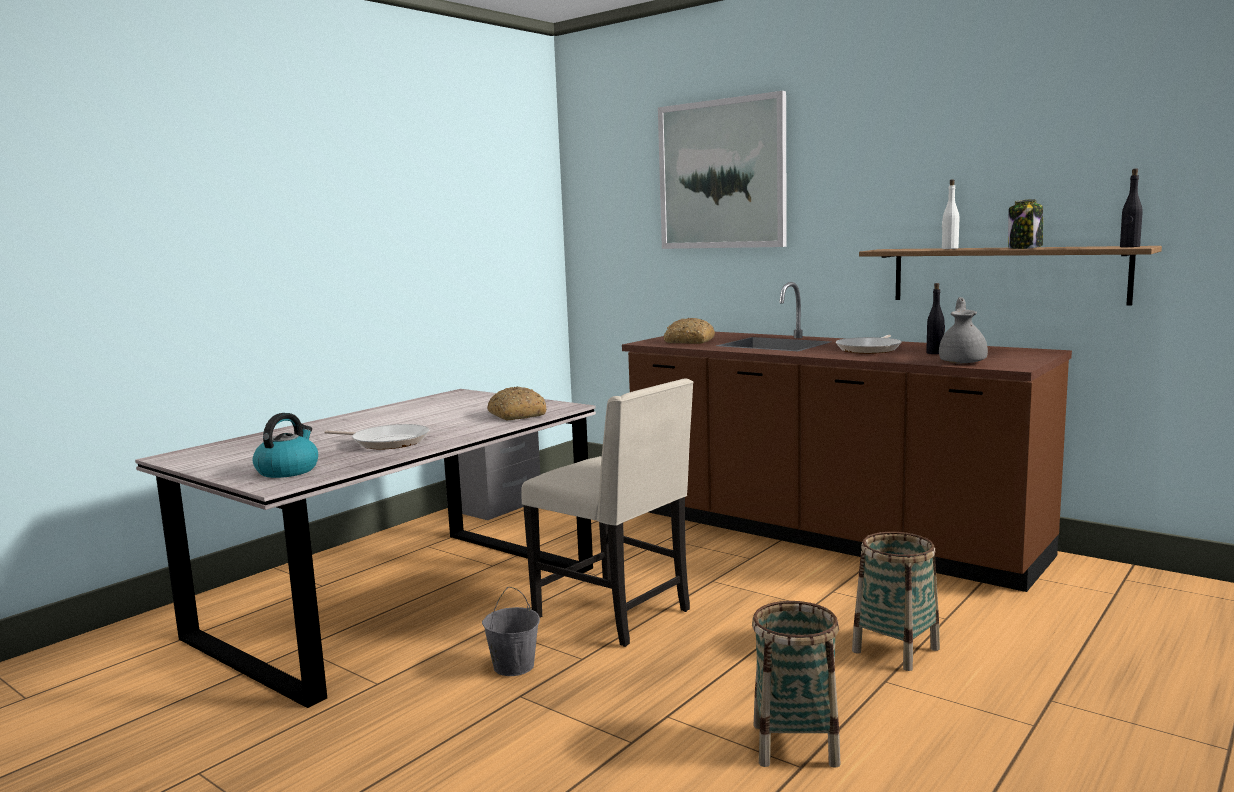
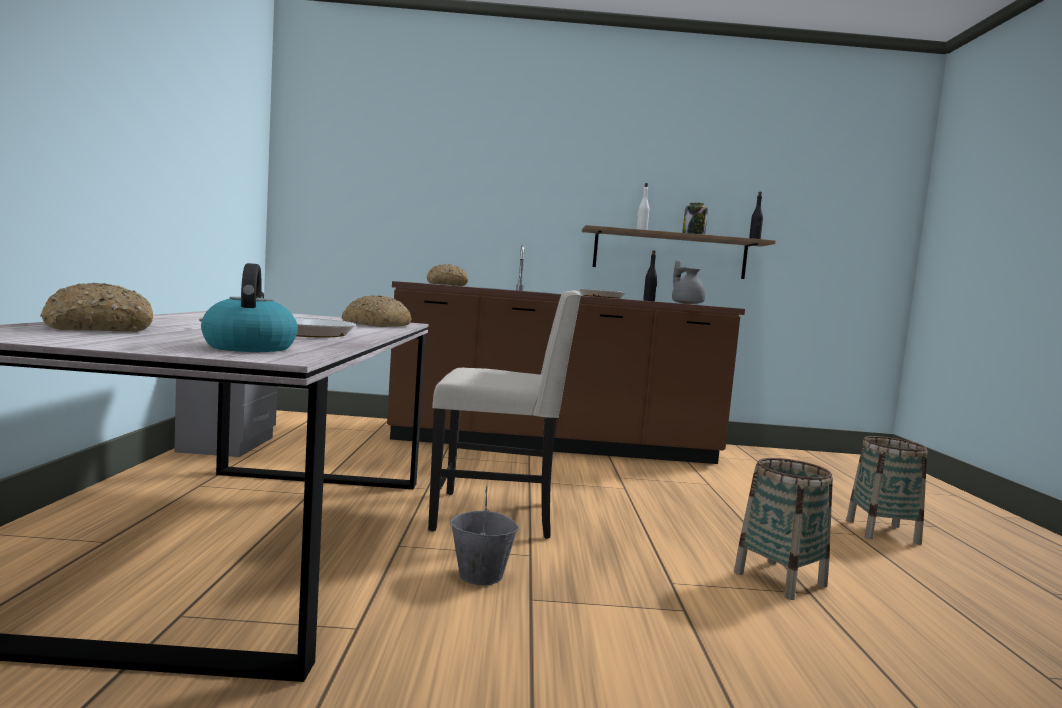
camera: 40 degrees left, 5 degrees down
(256, 444) = (98, 328): none -> bread
(722, 174) = (451, 154): picture -> none
(895, 650) = (718, 506): basket -> basket (882, 532)

